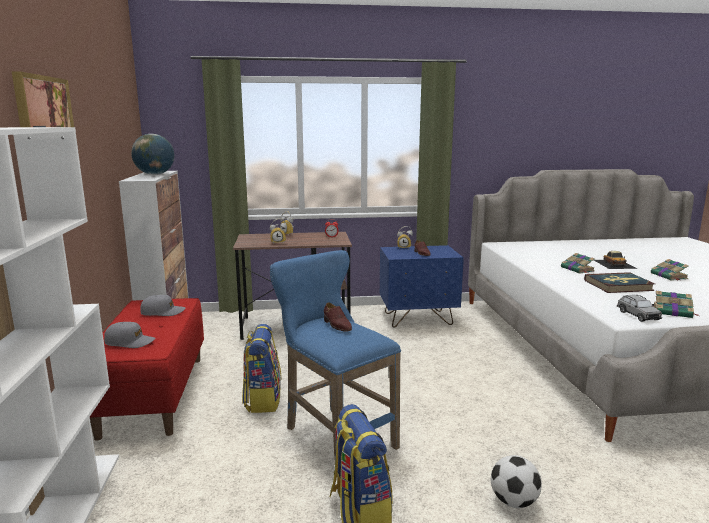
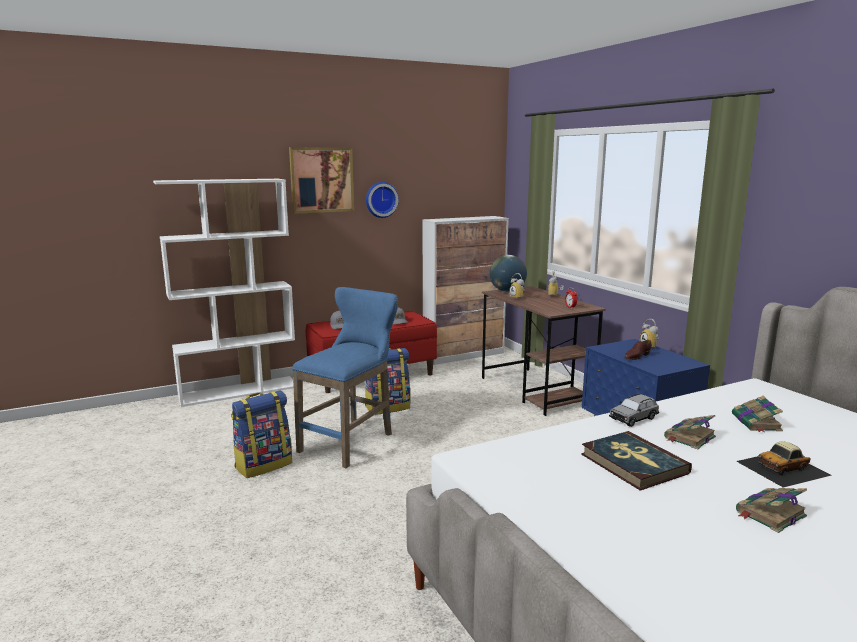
camera: 70 degrees right, 0 degrees up
(88, 158) = (381, 199): none -> wall clock
(155, 174) = (470, 218): globe -> globe (507, 291)
(337, 325) = (349, 348): brown shoe -> none
(513, 501) = (289, 527): football -> none
(638, 315) = (492, 468): grey toy car -> grey toy car (633, 418)
(673, 312) = (533, 495): book -> book (756, 423)

